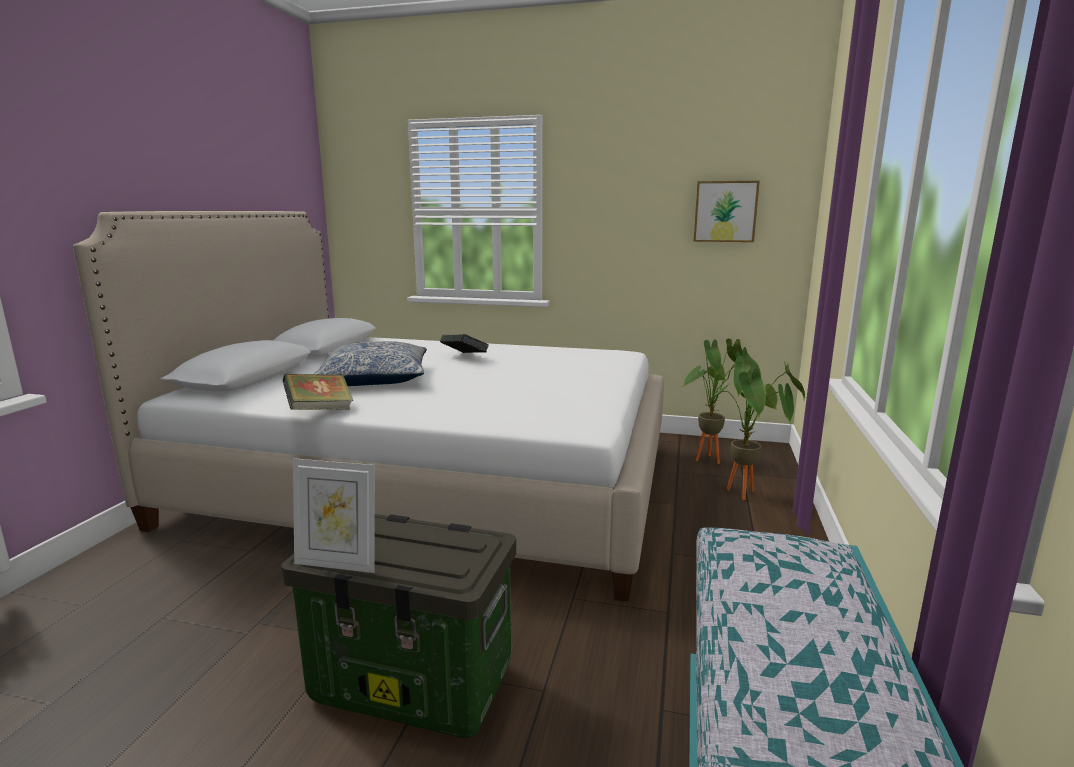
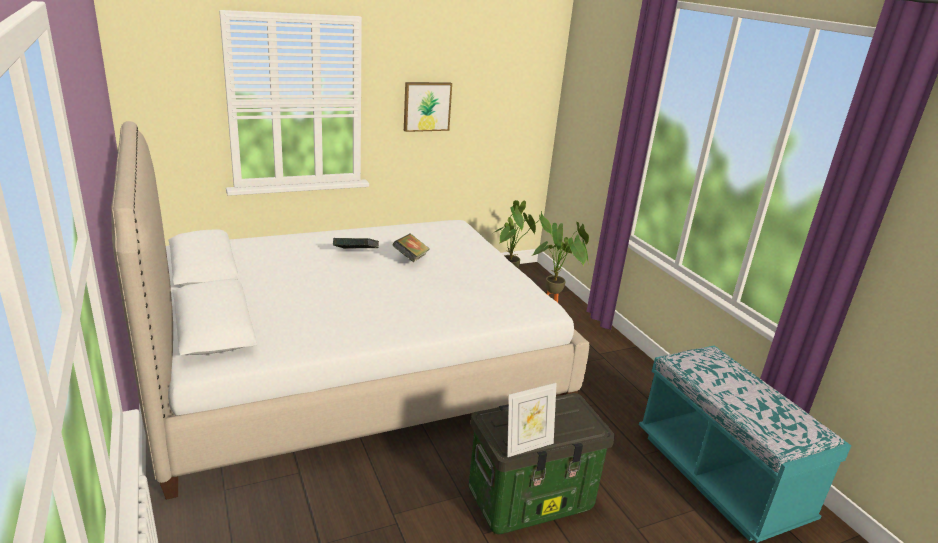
camera: 40 degrees left, 10 degrees up
(320, 410) = (361, 344): book -> book (411, 259)
(374, 379) = (333, 298): pillow -> none
(725, 211) = (503, 101): picture -> picture (426, 106)

